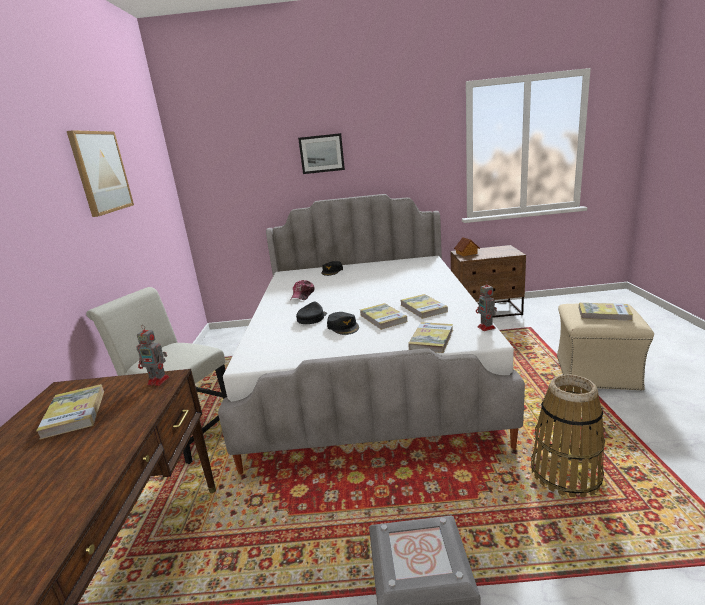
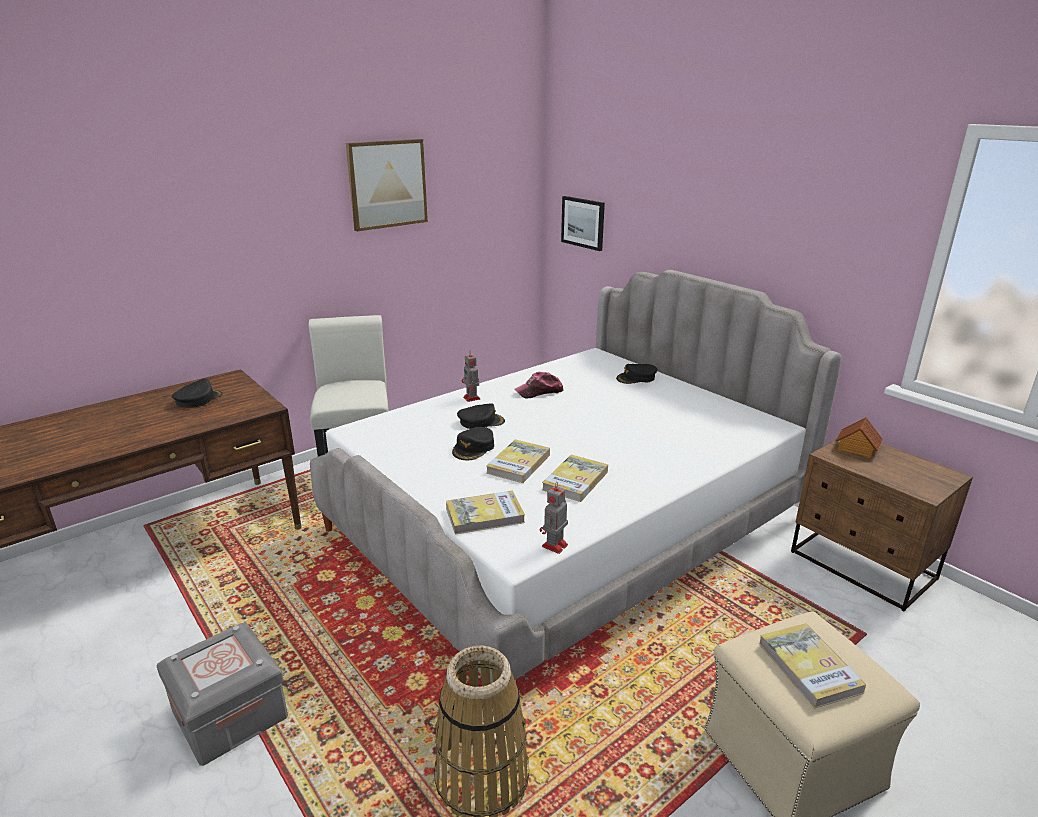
camera: 50 degrees right, 5 degrees up
(74, 413) = (198, 399): book -> black cap
(159, 380) = (259, 406): toy robot -> toy robot (472, 398)
(321, 153) = (697, 202): picture -> picture (583, 222)

